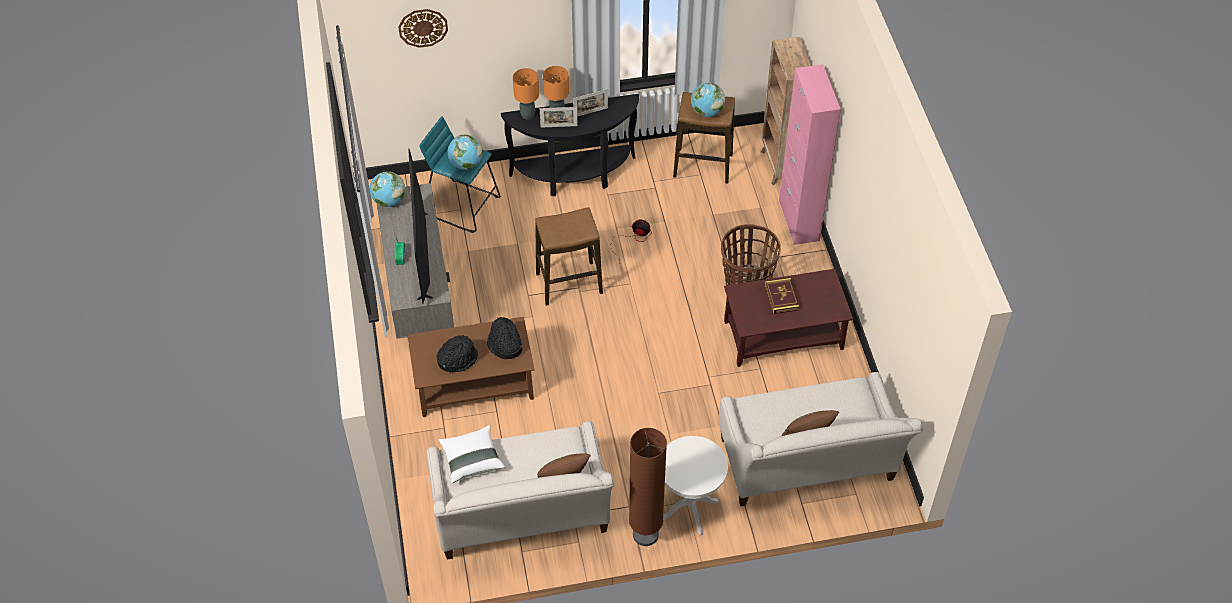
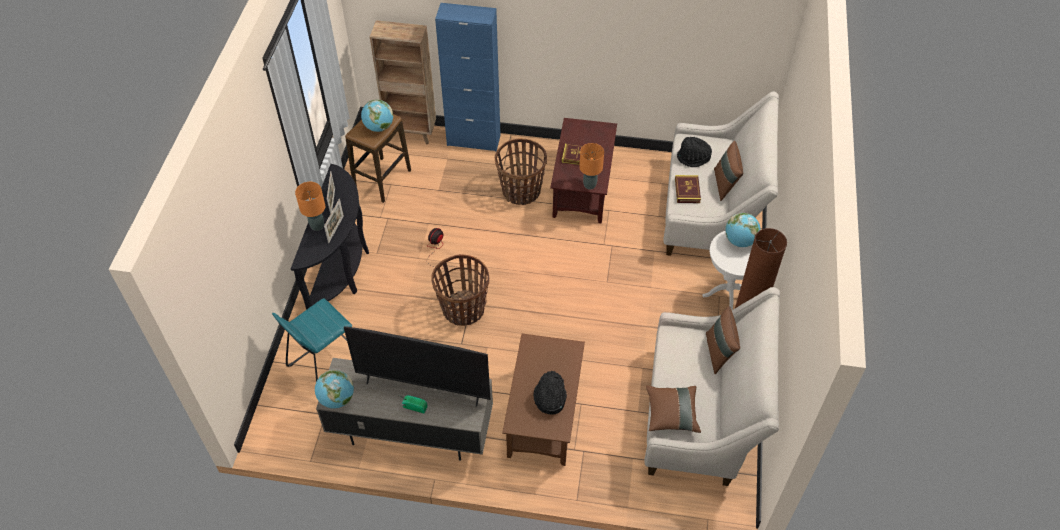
camera: 70 degrees left, 0 degrees up
(423, 27) = (221, 248): wall clock -> none
(466, 164) = (328, 320): globe -> globe (740, 241)
(472, 459) = (671, 414): white pillow -> brown pillow
(504, 345) = (548, 356): black hat -> black hat (693, 158)
(527, 114) = (306, 248): orange table lamp -> orange table lamp (589, 185)
(569, 284) = (463, 309): stool -> basket
(777, 406) = (687, 190): none -> book
(799, 220) = (473, 140): pink cabinet -> blue cabinet

